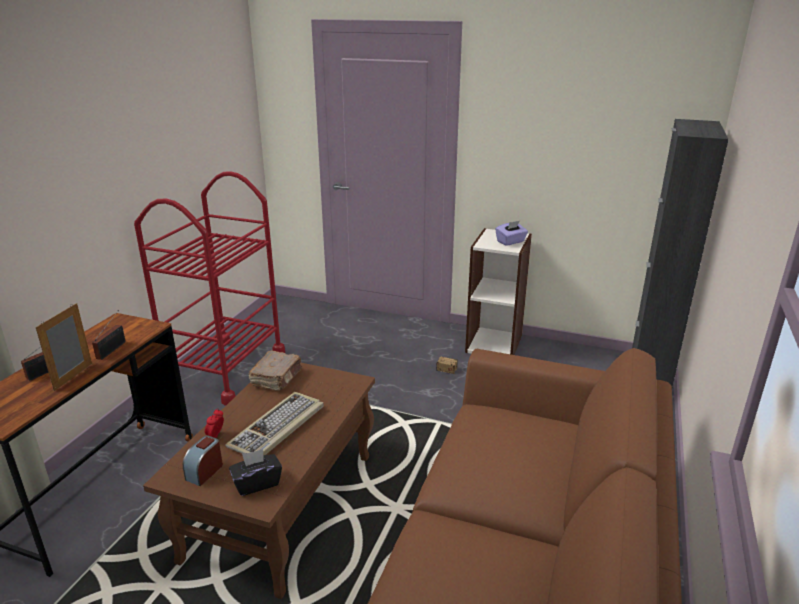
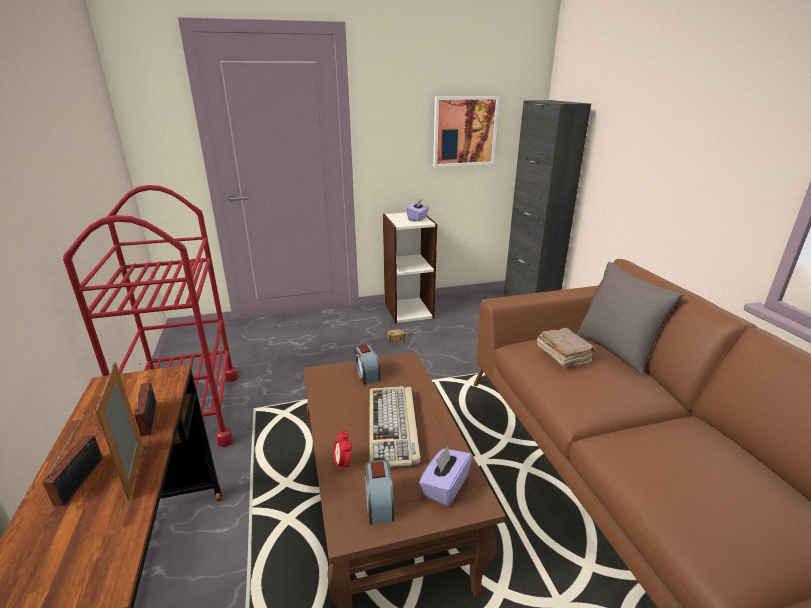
camera: 35 degrees left, 0 degrees up
(257, 483) = (445, 486): black tissue box -> purple tissue box
(277, 378) = (331, 385): brown book -> brown book (563, 355)
(312, 380) = (367, 374): none -> alarm clock
(568, 453) = (616, 351): none -> grey pillow
(595, 148) = (464, 131): none -> picture

